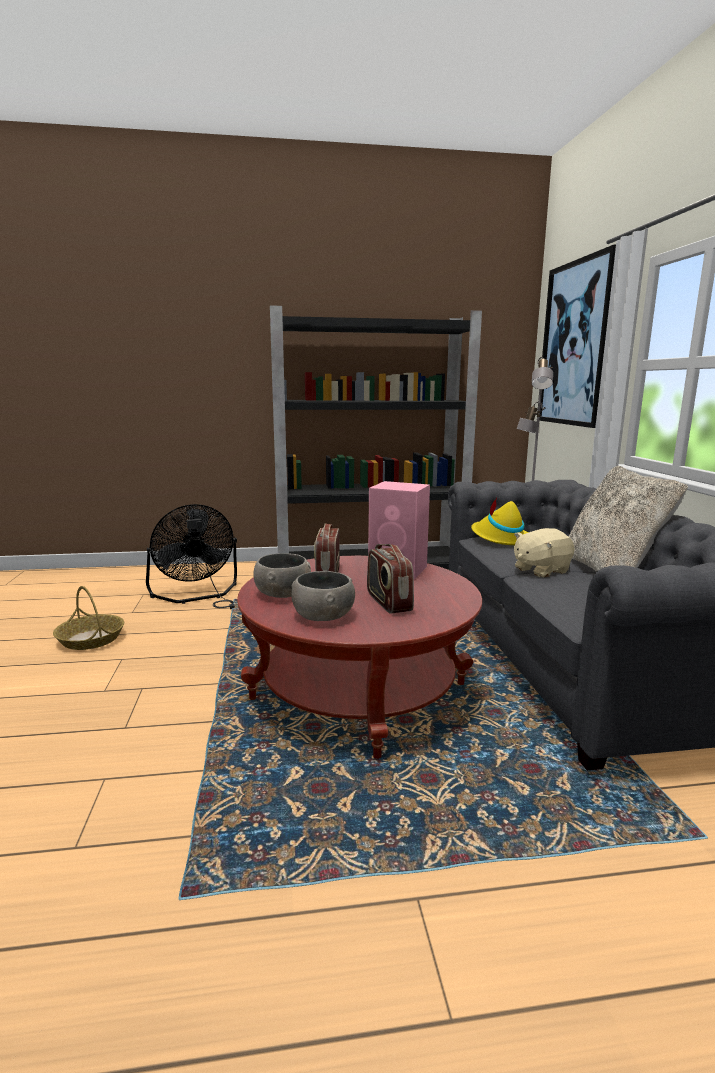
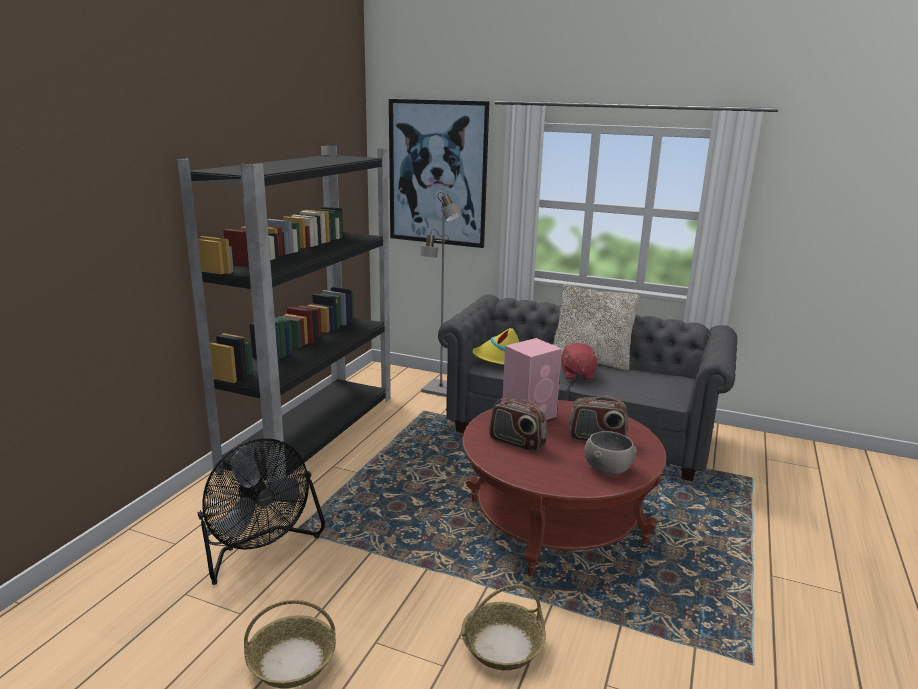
camera: 60 degrees left, 5 degrees up
(141, 709) = (503, 645): none -> basket
(201, 596) = (254, 549): black fan -> black fan turned 135 degrees counterclockwise
(282, 593) = (546, 471): grey bowl -> none
(540, 570) = (577, 375): beige plush toy -> red plush toy

